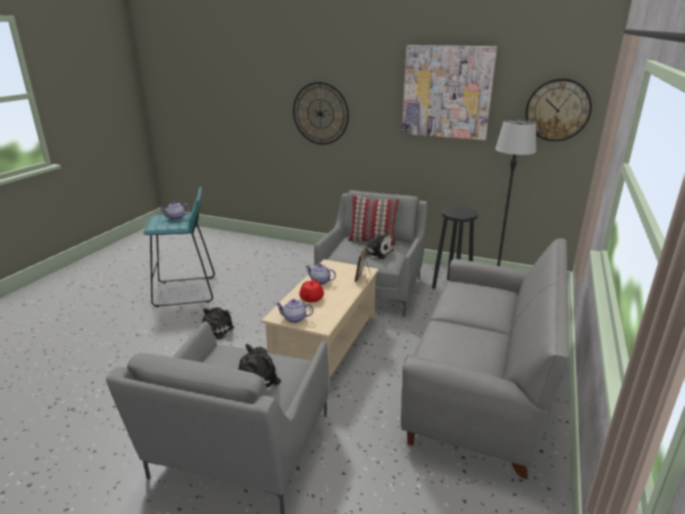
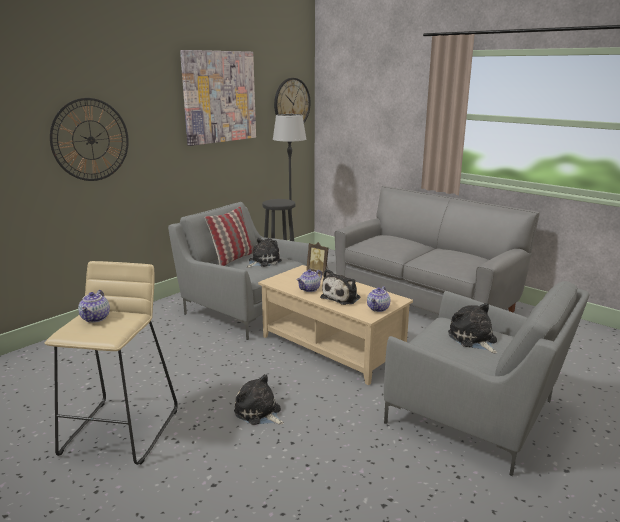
camera: 70 degrees left, 5 degrees down
(186, 291) = (122, 431): turquoise stool -> beige stool
(311, 298) = (342, 297): red teapot -> plush toy

